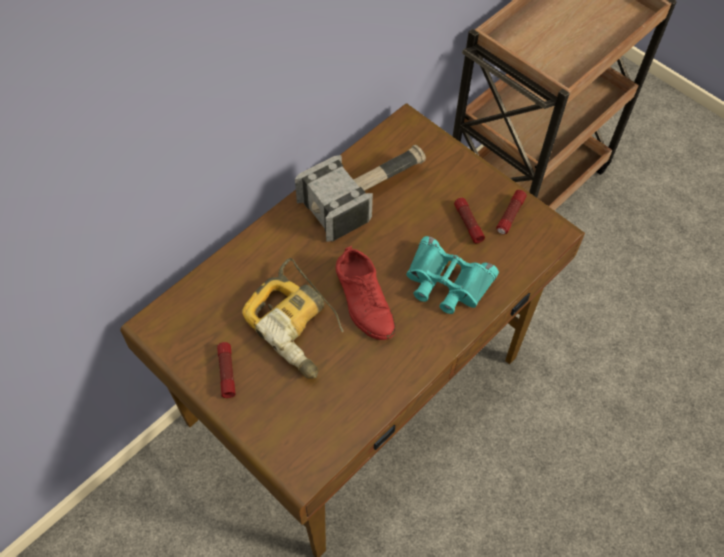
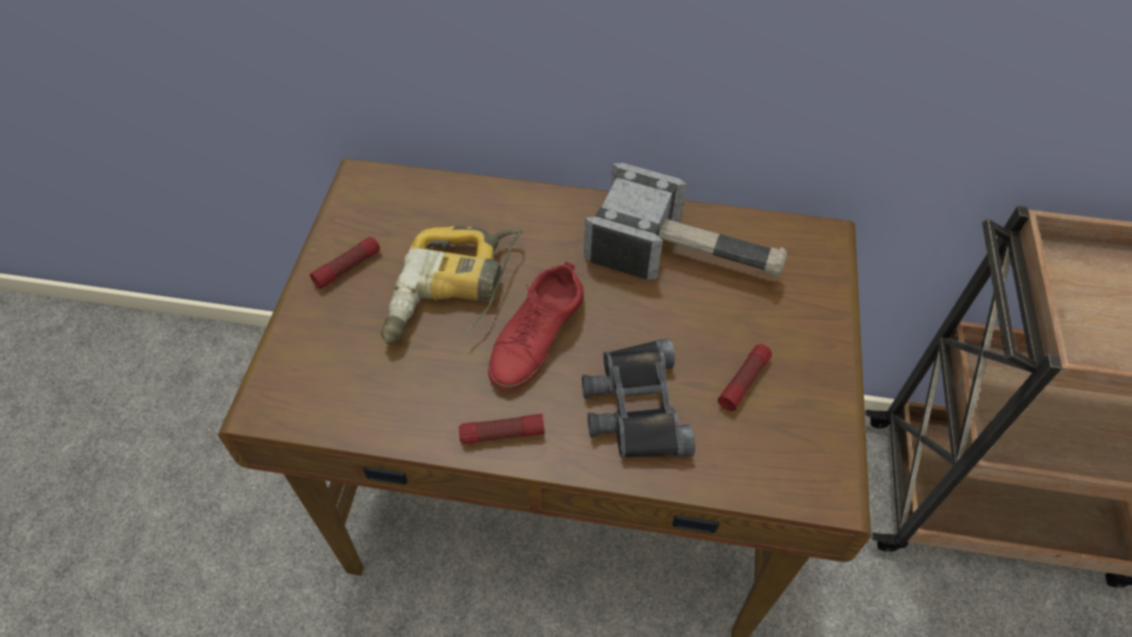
camera: 55 degrees right, 5 degrees down
(446, 282) = (634, 407): turquoise binoculars -> black binoculars
(510, 216) = (802, 423): flashlight -> flashlight (502, 434)

